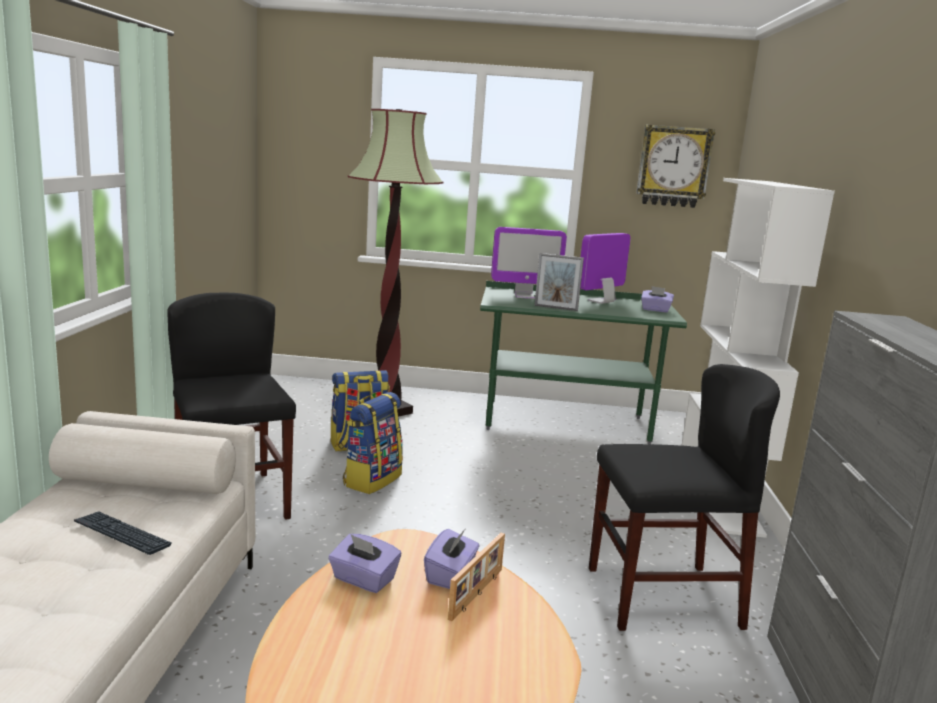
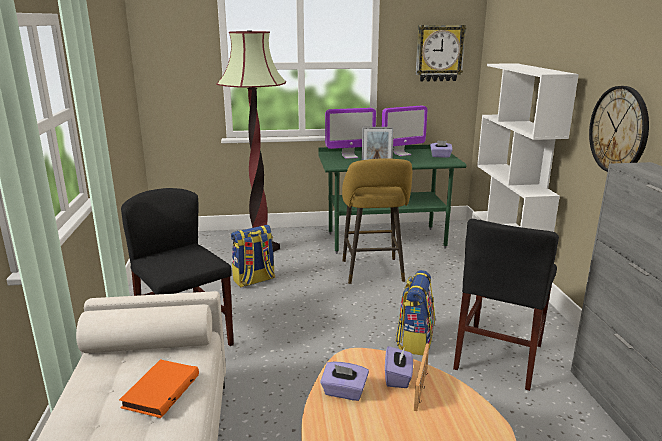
camera: 10 degrees left, 5 degrees up
(122, 534) = (160, 390): keyboard -> orange book
(372, 479) = (275, 305): backpack -> backpack (414, 341)
(527, 460) = (373, 272): none -> yellow stool
(601, 301) = (402, 154): monitor -> monitor turned 150 degrees counterclockwise
(662, 597) = (499, 356): black chair -> black chair turned 135 degrees clockwise
(877, 271) = (619, 130): none -> wall clock

